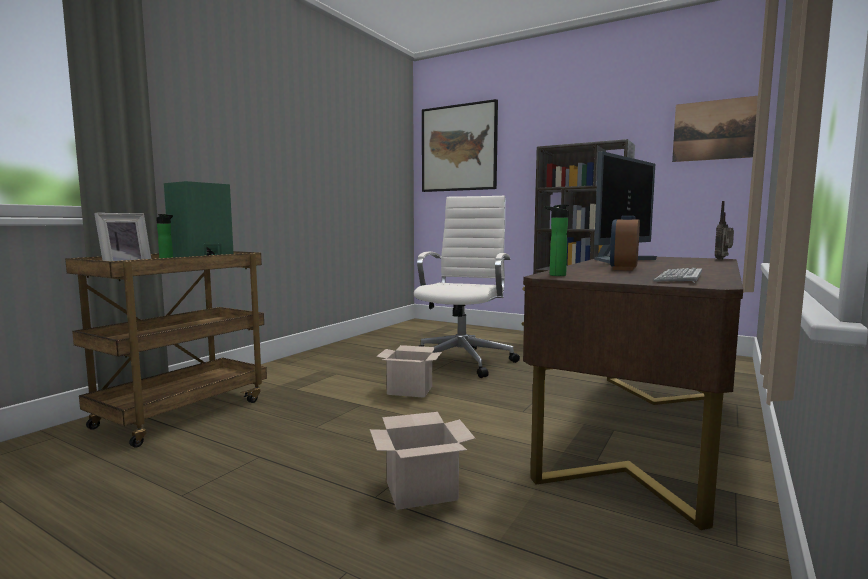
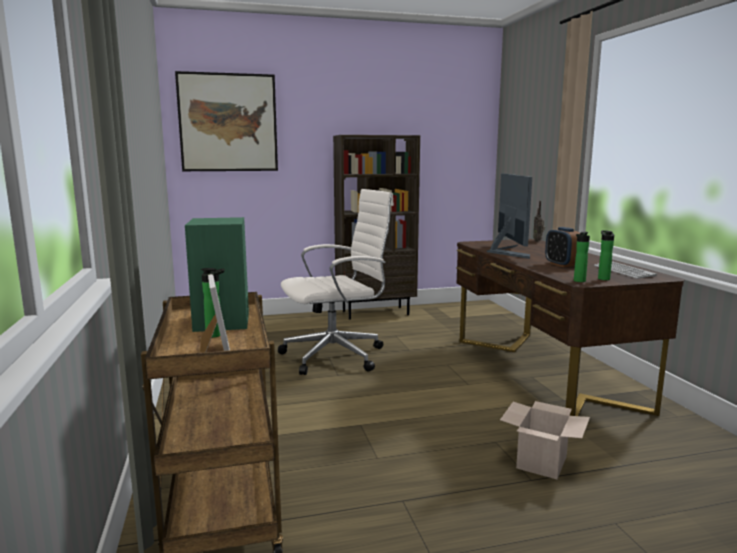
camera: 45 degrees left, 5 degrees up
(411, 390) = (365, 397): cardboard box -> none
(463, 360) = (337, 355): white office chair -> white office chair turned 90 degrees clockwise
(602, 277) = (603, 278): none -> bottle
(713, 130) = (462, 129): picture -> none

